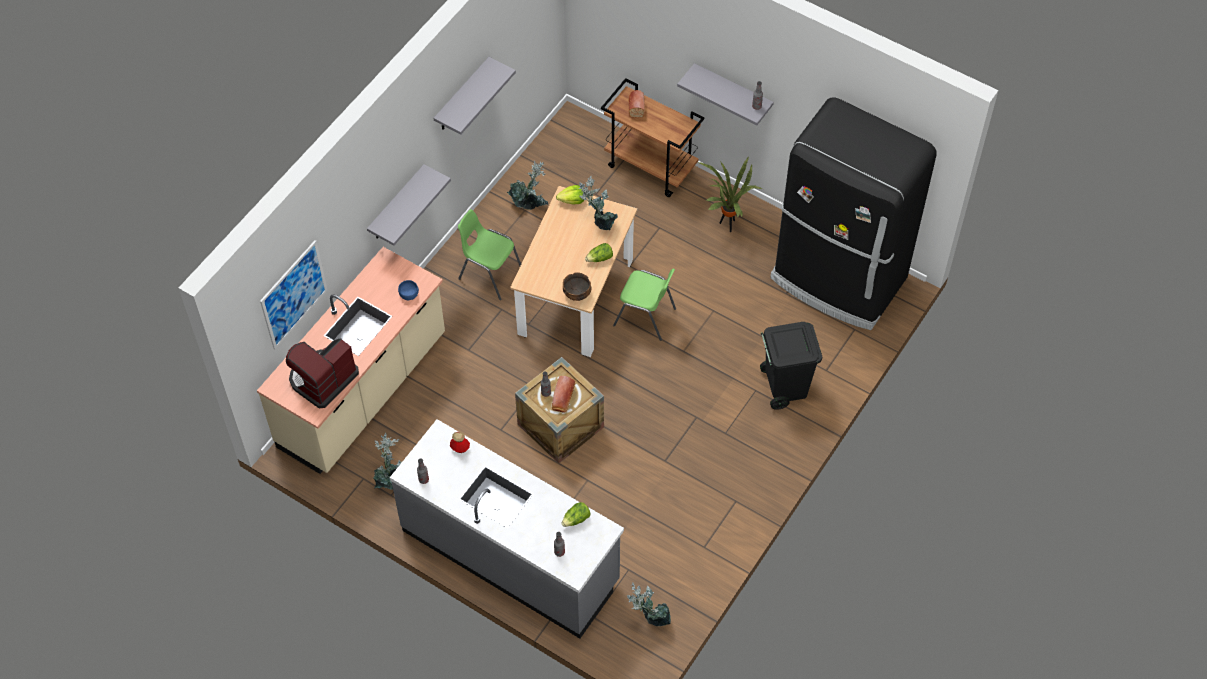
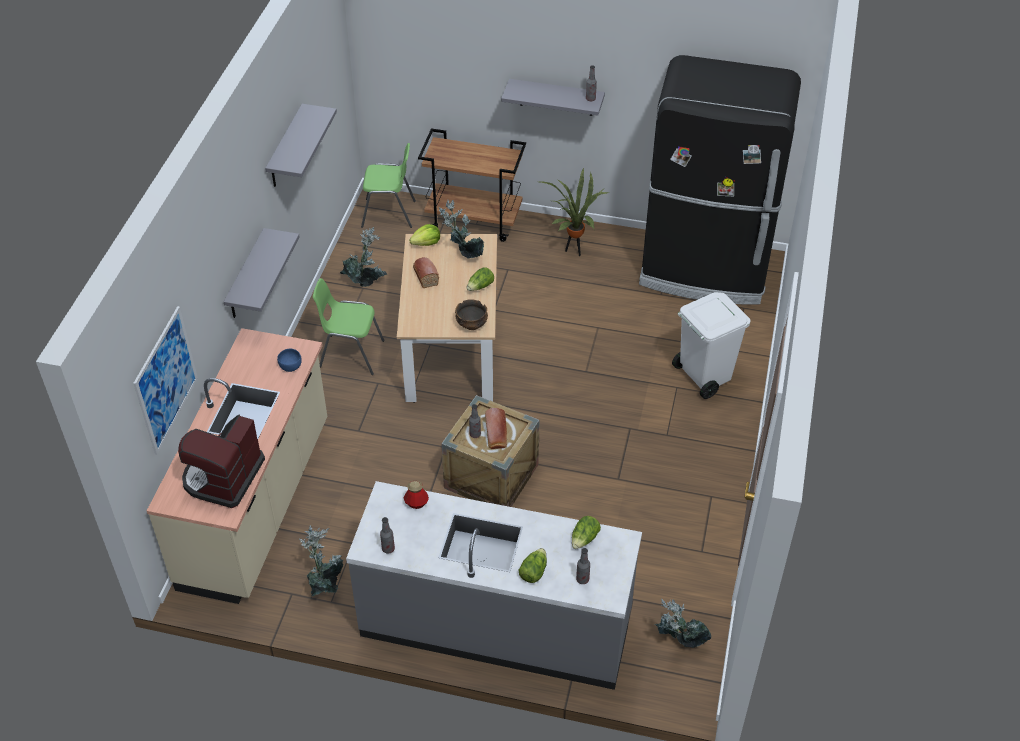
camera: 20 degrees left, 10 degrees down
(525, 533) = (533, 571): none -> lettuce
(636, 106) = (452, 151): bread -> bread (425, 276)
(645, 317) = (532, 351): green chair -> green chair (389, 214)
(784, 387) = (703, 376): black trash can -> white trash can

